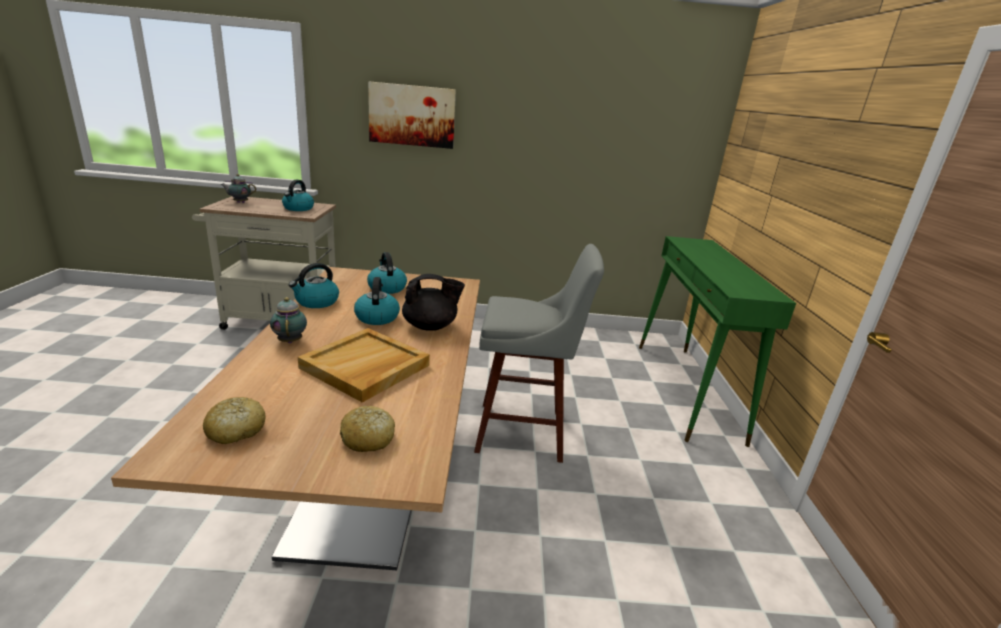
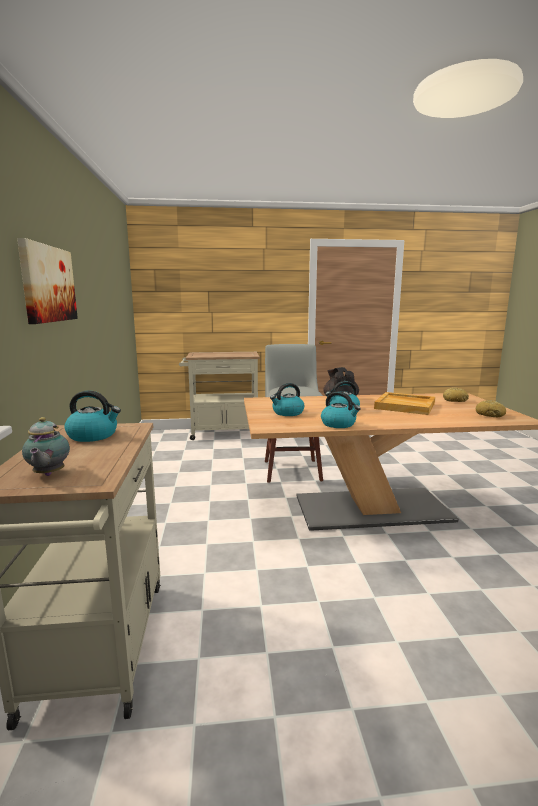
camera: 95 degrees left, 10 degrees down
(290, 340) = (403, 420): teapot -> none
(686, 390) = (221, 433): green console table -> beige cart

